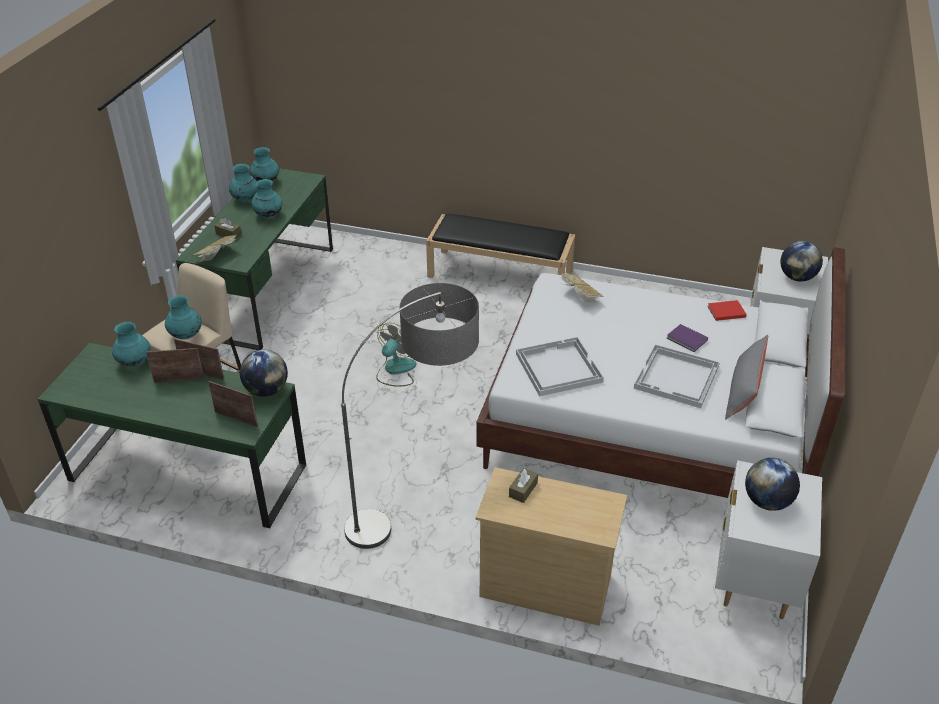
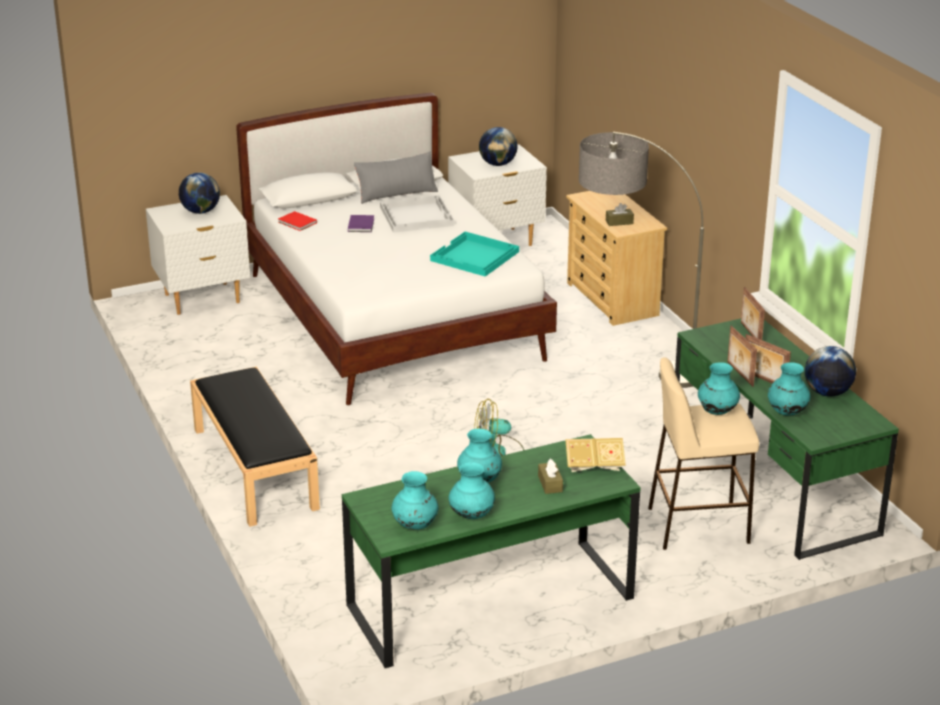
camera: 130 degrees left, 10 degrees down
(266, 390) = (704, 338): globe -> globe (827, 393)
(557, 367) = (475, 256): white tray -> turquoise tray
(579, 296) = (365, 278): book -> none

